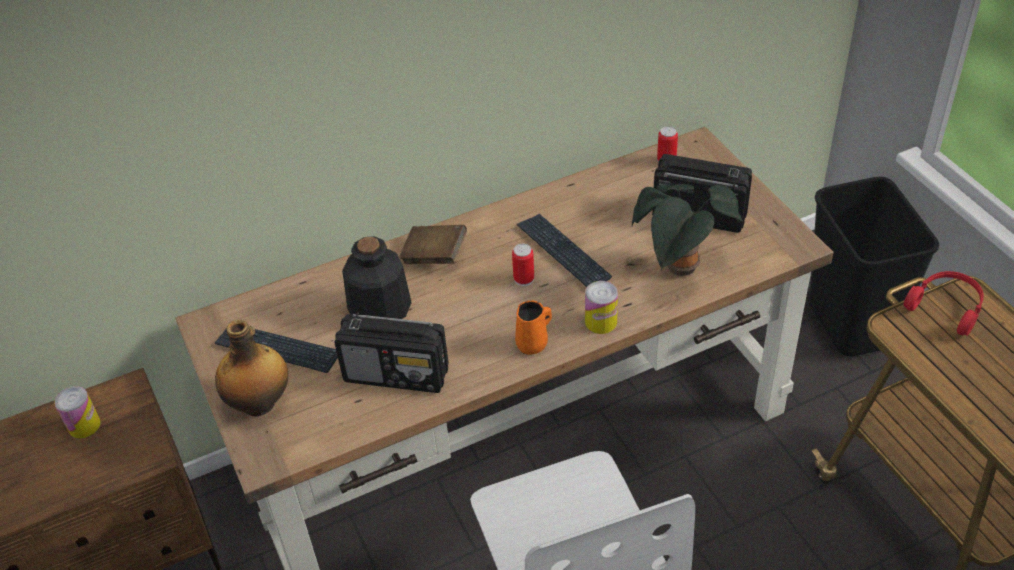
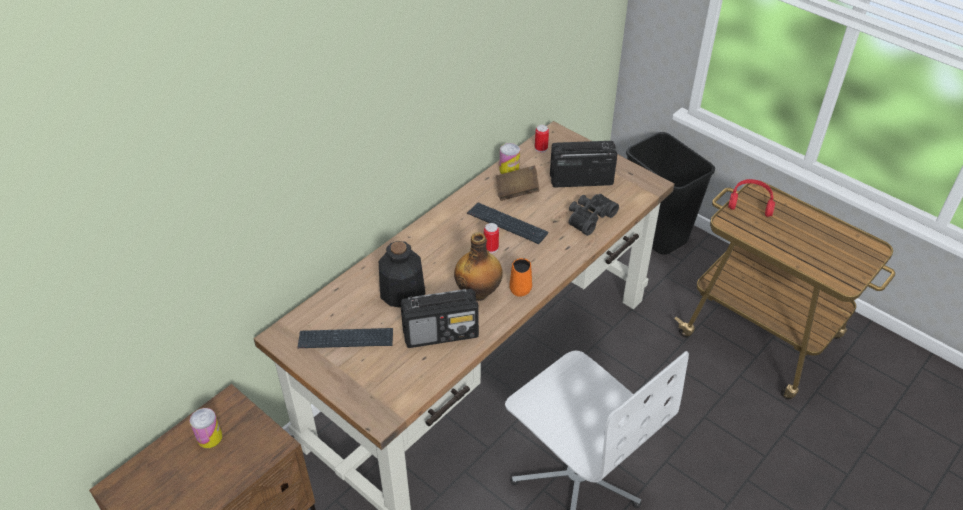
camera: 25 degrees left, 0 degrees up
(260, 403) = (355, 379): bottle -> bottle (479, 292)
(434, 256) = (421, 248): brown book -> brown book (517, 191)
(601, 322) = (557, 263): can -> can (509, 170)
(680, 270) = (589, 217): potted plant -> black binoculars

